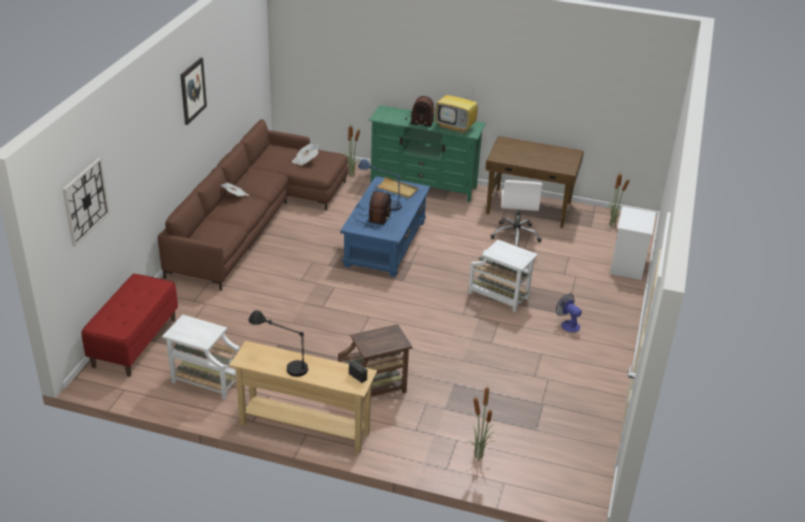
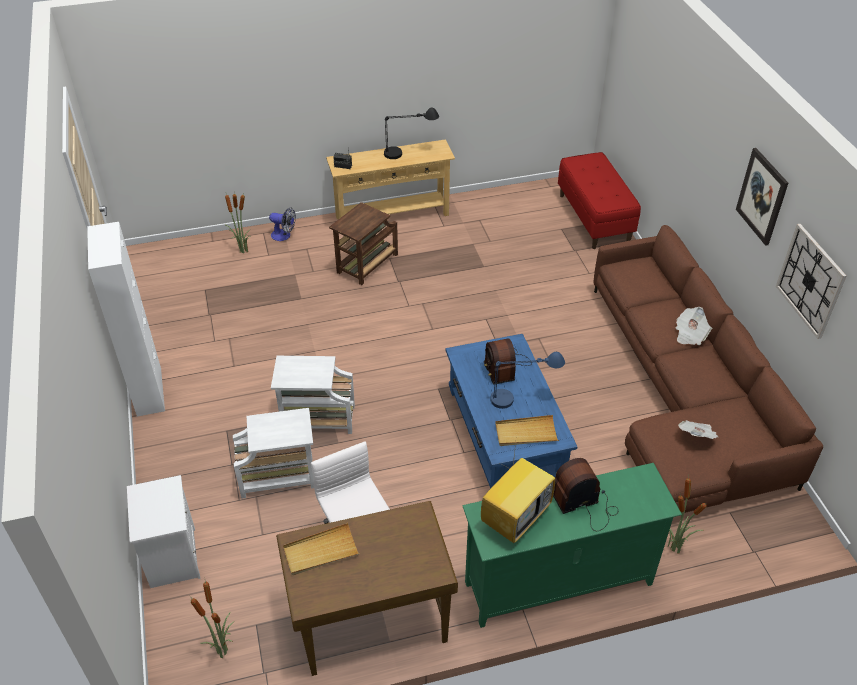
camera: 150 degrees right, 10 degrees up
(85, 201) = (641, 73): wall clock -> wall clock (810, 281)
(204, 380) = (503, 215): white side table -> white side table (280, 477)
(456, 127) = (515, 516): television -> television turned 135 degrees clockwise
(556, 163) = (320, 551): none -> beige tray
(567, 324) = (220, 416): fan -> fan (284, 236)
(616, 362) = (149, 392): none -> white cabinet

